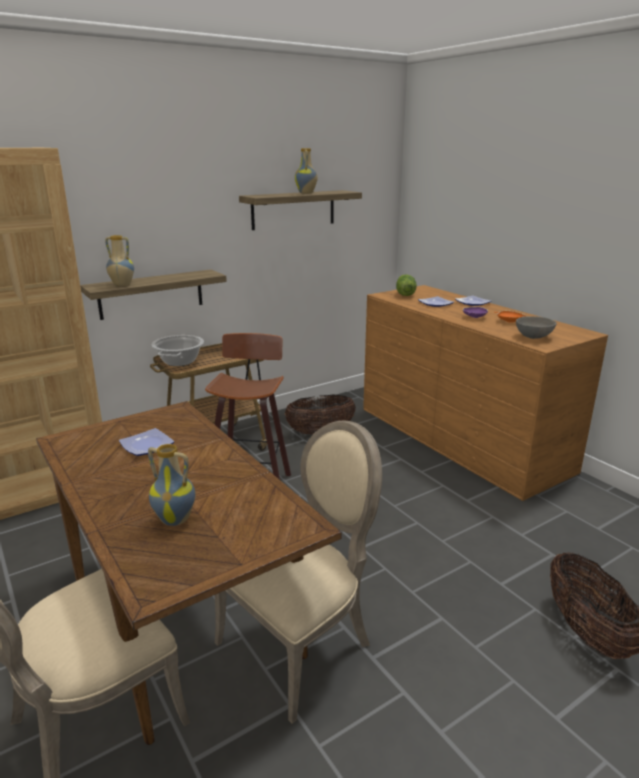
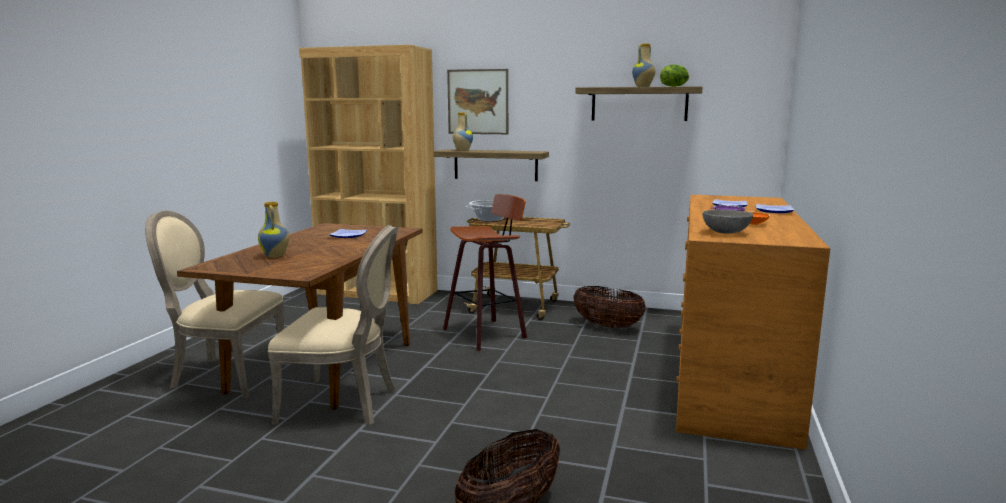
camera: 50 degrees right, 10 degrees down
(119, 218) = (478, 102): none -> picture
(404, 294) = (726, 198): lettuce -> lettuce (674, 86)

